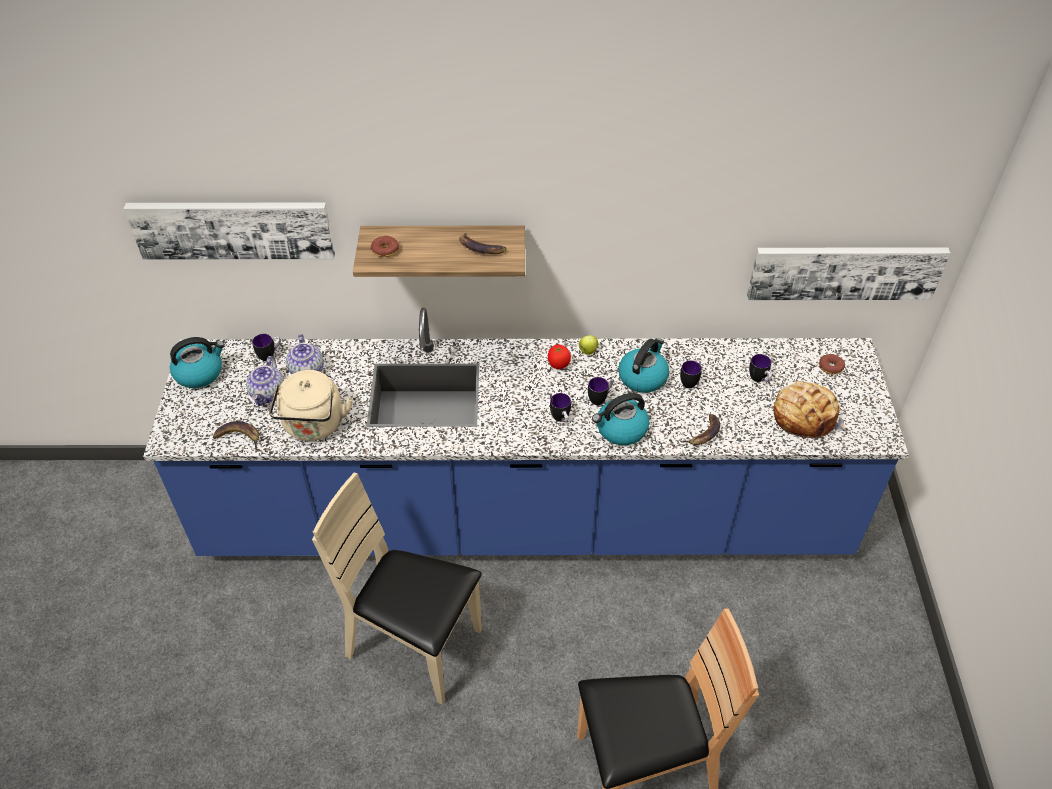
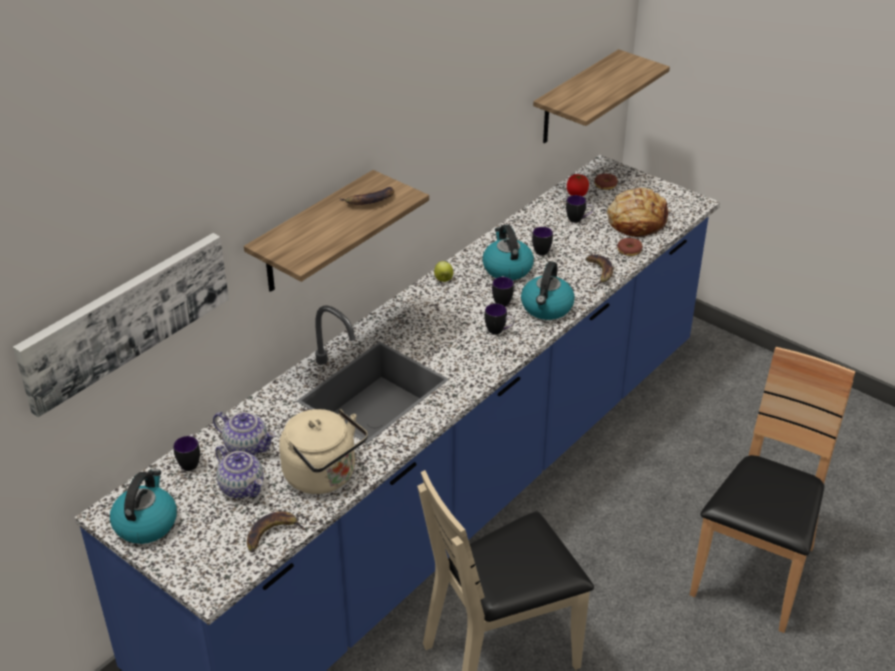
camera: 50 degrees left, 10 degrees down
(385, 250) = (299, 247): donut -> donut (629, 250)
(558, 364) = (438, 301): tomato -> tomato (577, 195)
(845, 271) = (575, 98): picture -> shelf

